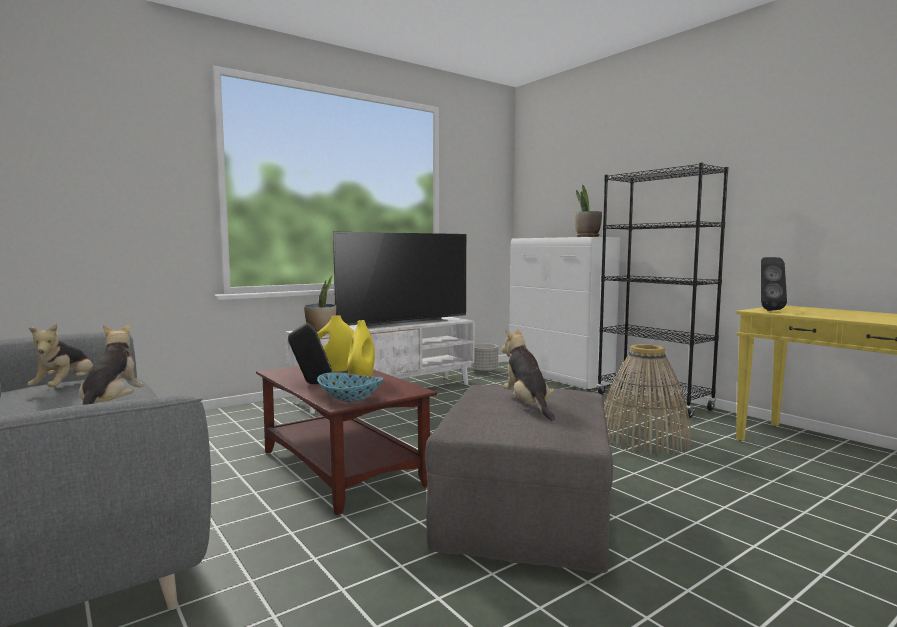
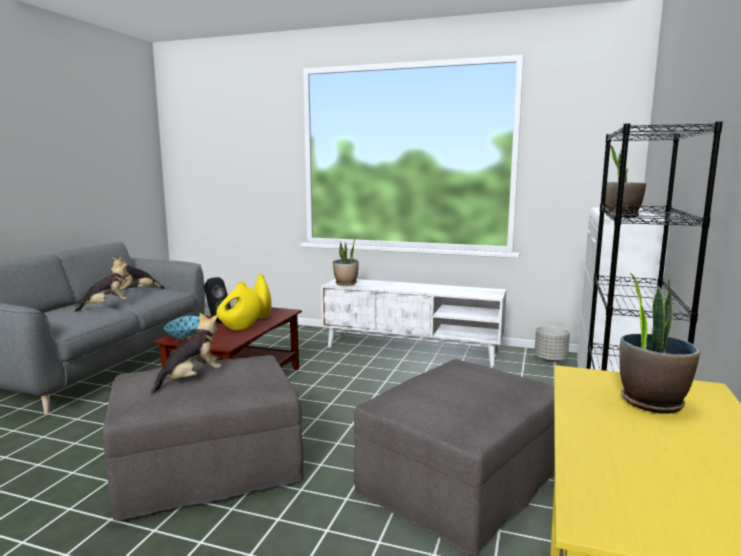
camera: 55 degrees right, 5 degrees up
(402, 323) = (432, 288): television -> none
(643, 438) = (461, 485): basket -> grey ottoman
(768, 310) = (598, 380): black speaker -> none
(806, 310) = (651, 402): none -> potted plant

